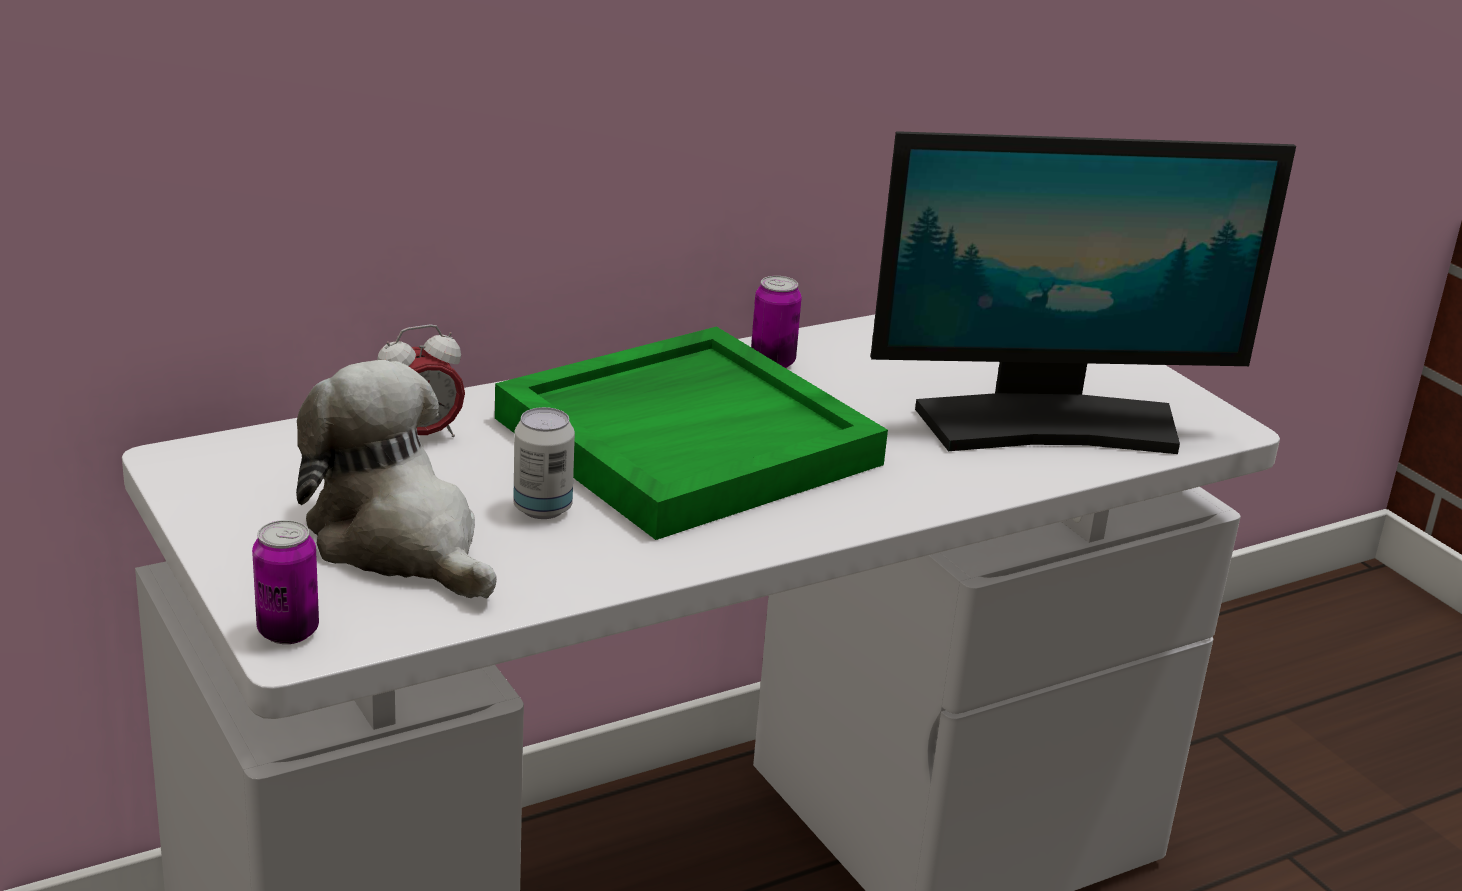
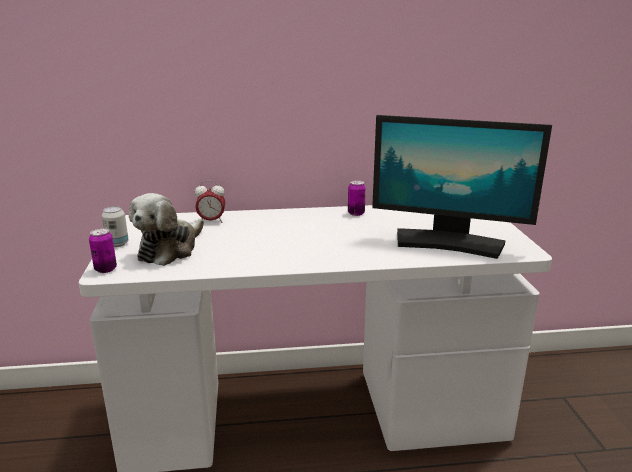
camera: 25 degrees right, 5 degrees down
(400, 543) = (170, 249): plush toy -> plush toy turned 135 degrees counterclockwise
(542, 508) = (228, 246): can -> can (117, 244)
(688, 439) = (301, 232): green tray -> none

